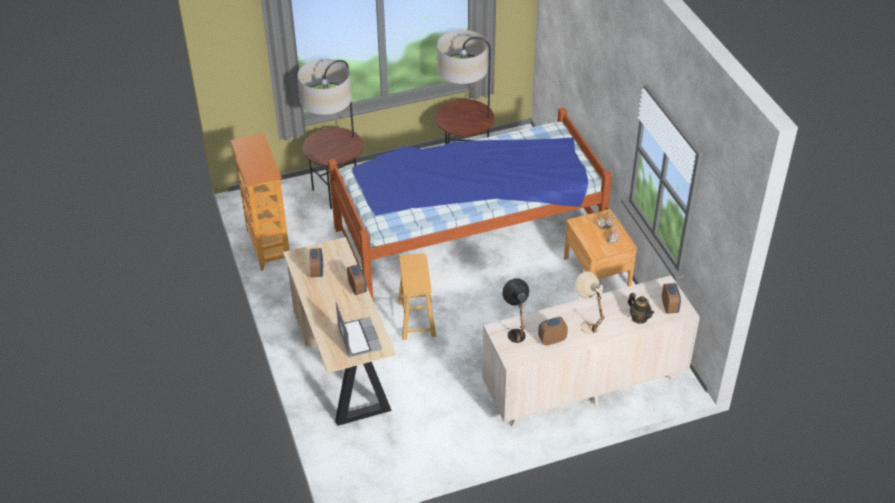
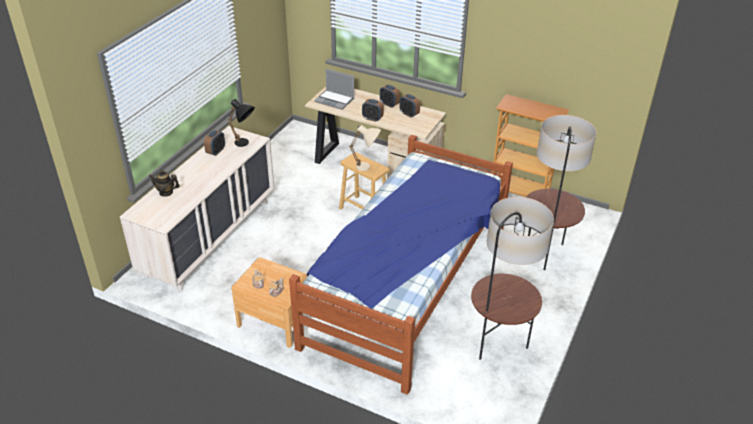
camera: 135 degrees right, 5 degrees down
(587, 323) = (201, 171): beige table lamp -> beige table lamp (367, 168)
(669, 307) = (148, 210): alarm clock -> alarm clock (389, 104)

